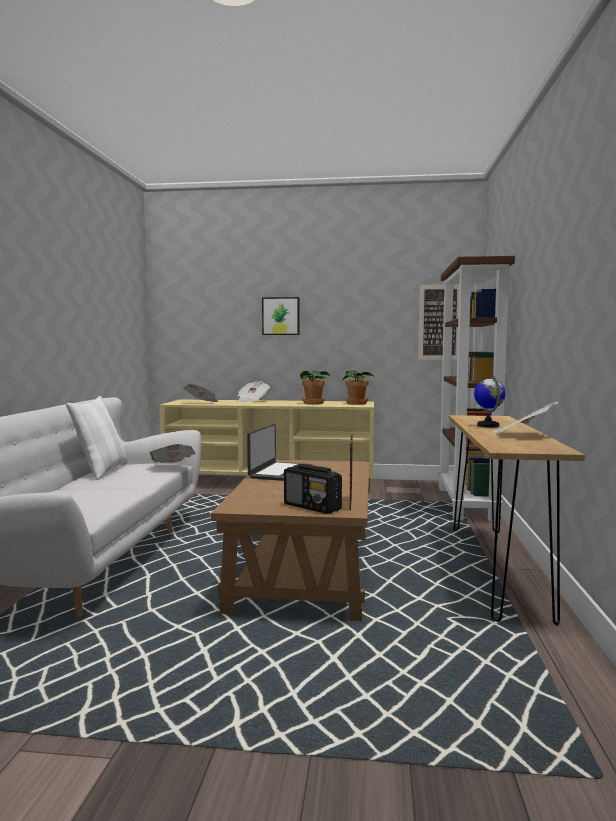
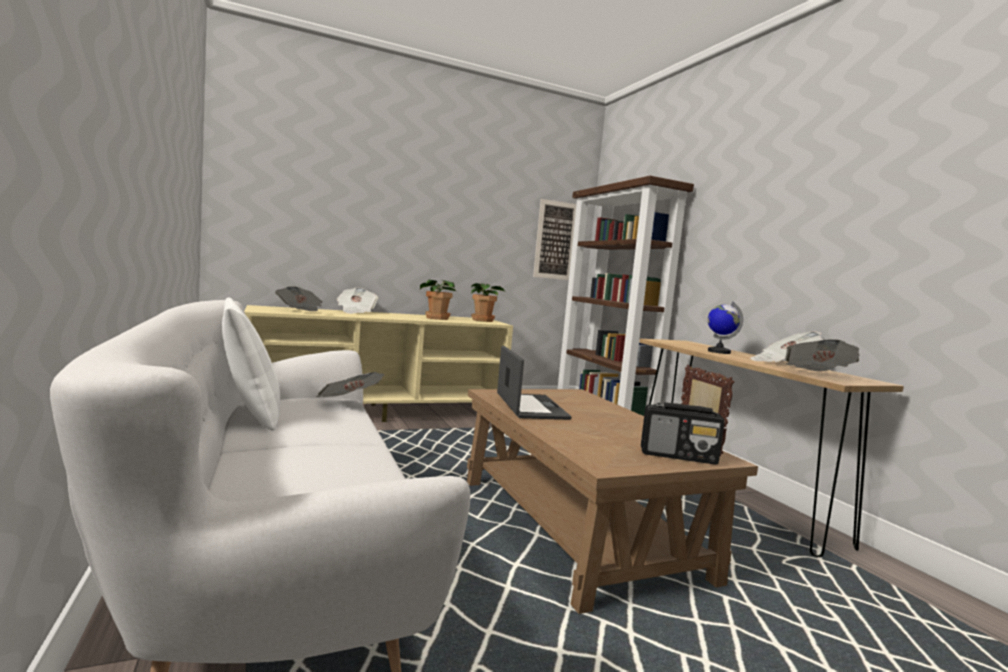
camera: 30 degrees left, 0 degrees up
(281, 316) = (392, 211): picture -> none
(507, 444) = (817, 374): none -> newspaper

